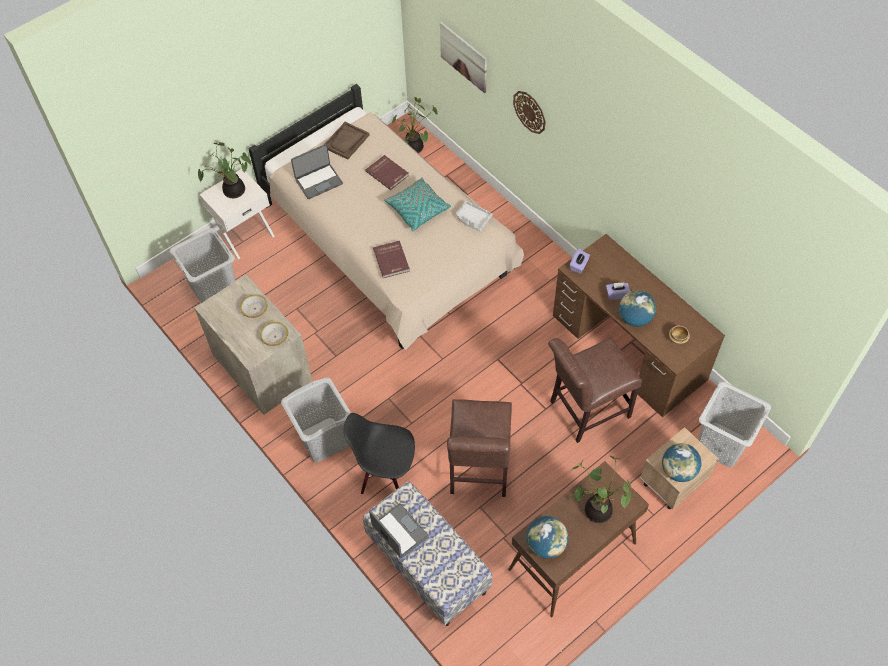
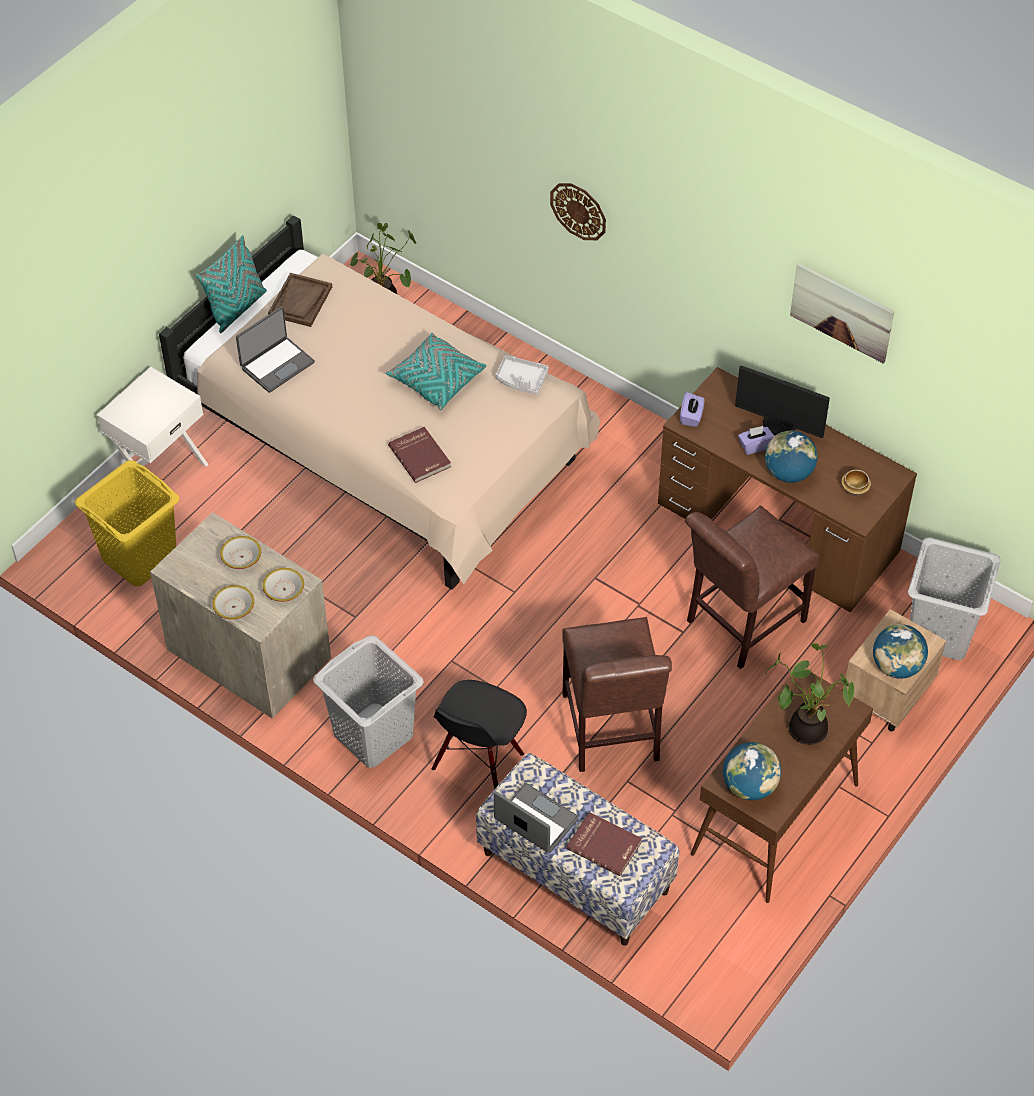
camera: 15 degrees left, 5 degrees down
(214, 290) = (139, 557): grey laundry basket -> yellow laundry basket
(233, 192) = (148, 403): potted plant -> none
(239, 342) = (233, 607): none -> bowl
(305, 139) = (236, 308): none -> turquoise pillow
(386, 474) = (478, 763): black chair -> black chair turned 60 degrees counterclockwise
(387, 173) = (376, 336): red book -> red book (604, 844)
(464, 57) = (461, 149): picture -> picture (842, 312)
(637, 282) = (779, 424): none -> monitor

